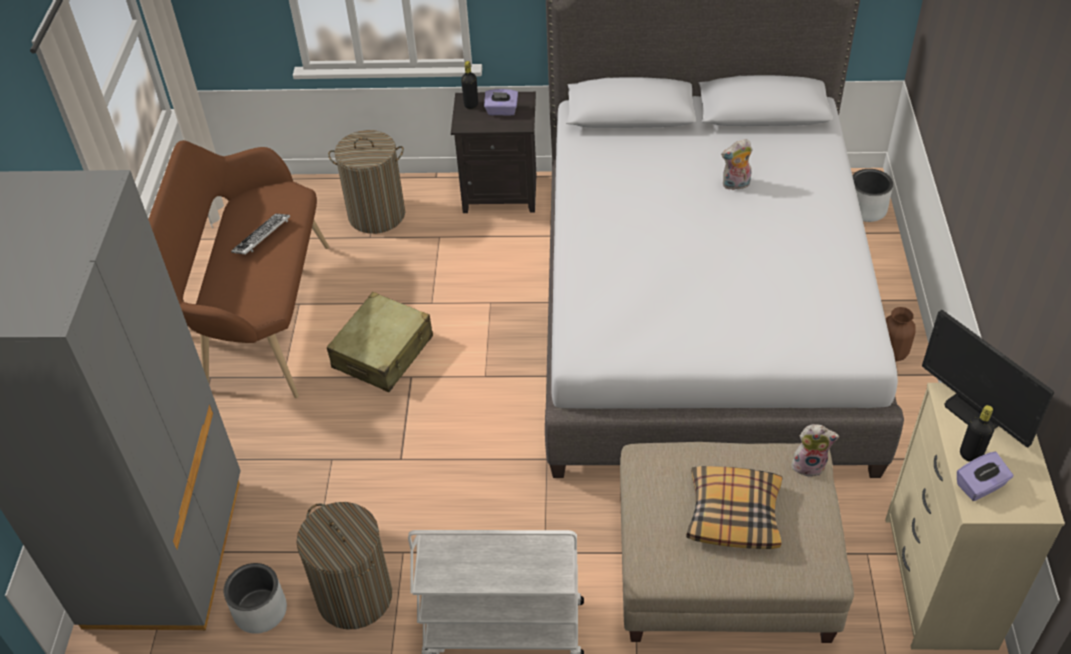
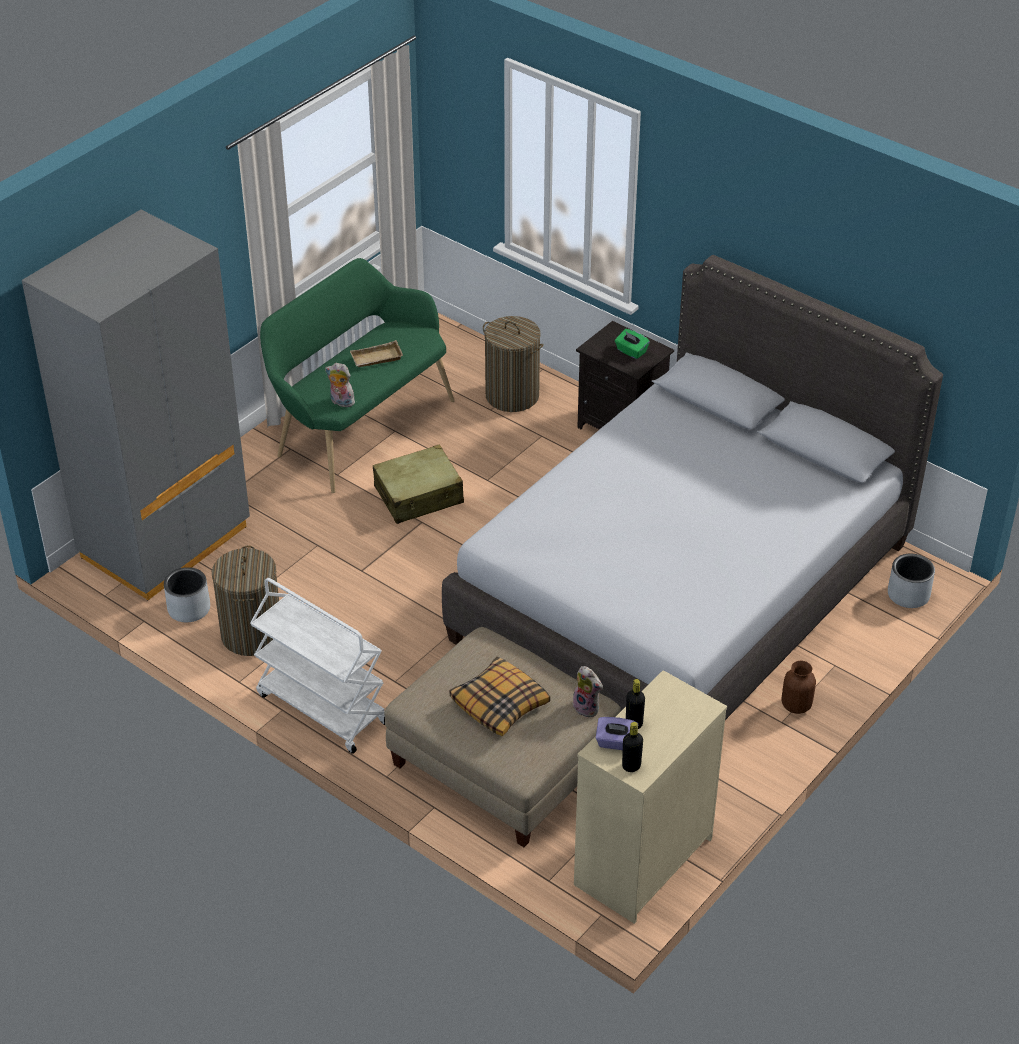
camera: 35 degrees right, 5 degrees down
(259, 319) = (358, 427): brown bench -> green bench
(262, 237) = (376, 359): keyboard -> beige tray
(471, 105) = (613, 335): black bottle -> black bottle (631, 766)
(501, 111) = (631, 351): purple tissue box -> green tissue box
(735, 185) = (734, 492): plush toy -> plush toy (341, 402)
(974, 412) = (670, 703): monitor -> none

